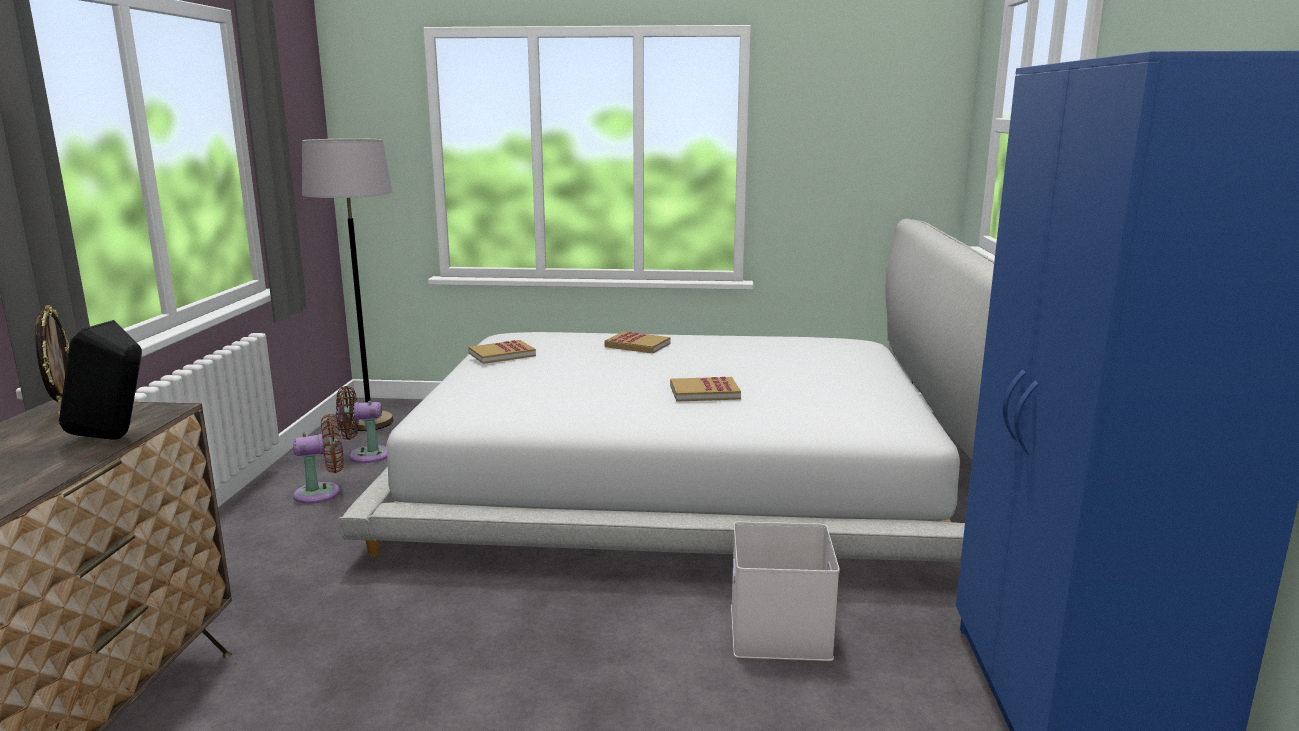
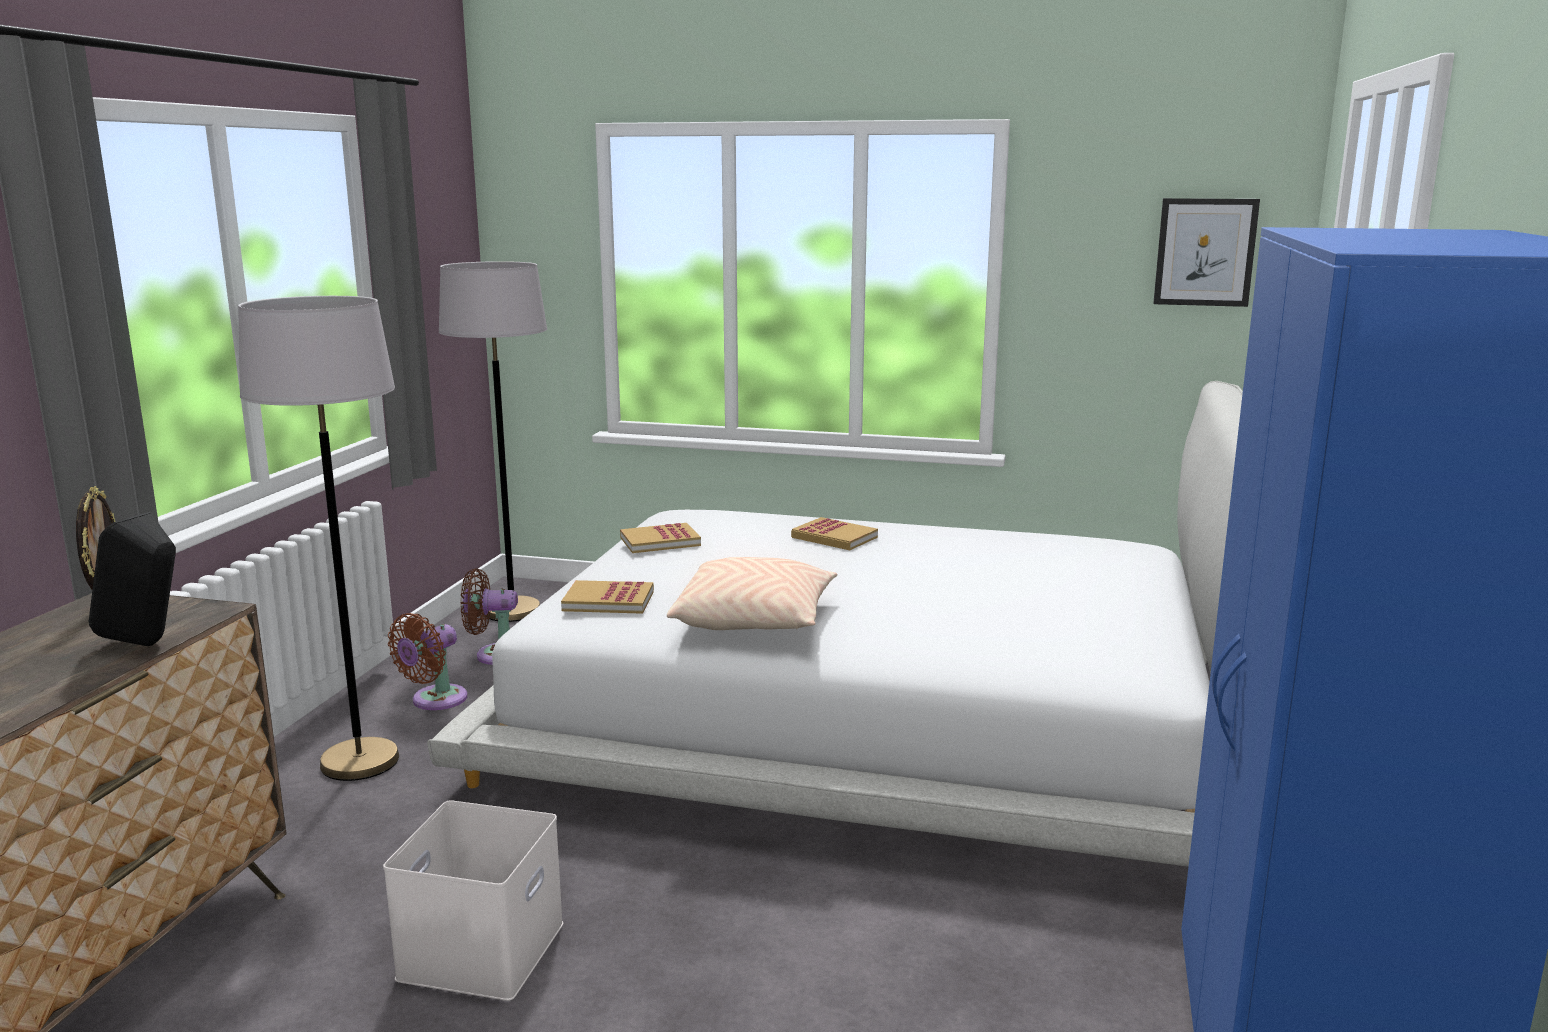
camera: 10 degrees right, 0 degrees up
(271, 544) = (360, 762): none -> grey floor lamp
(323, 493) = (434, 701): brown fan -> brown fan turned 135 degrees clockwise
(599, 405) = (755, 620): none -> beige pillow
(704, 392) = (895, 611): book -> book (608, 601)
(782, 632) = (945, 939): white storage box -> white storage box (483, 952)
(895, 124) = (1205, 252): none -> picture

